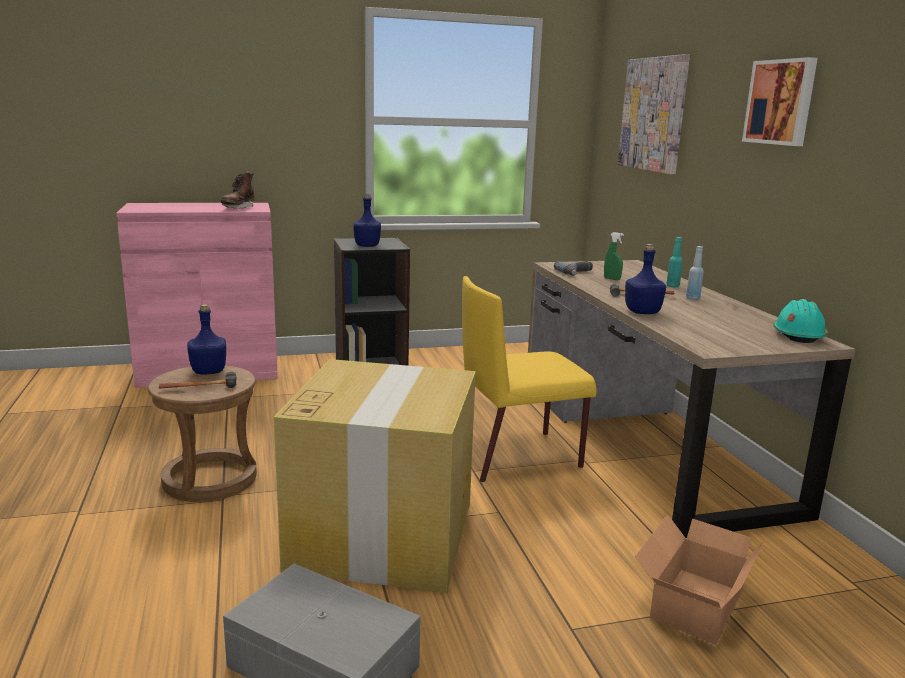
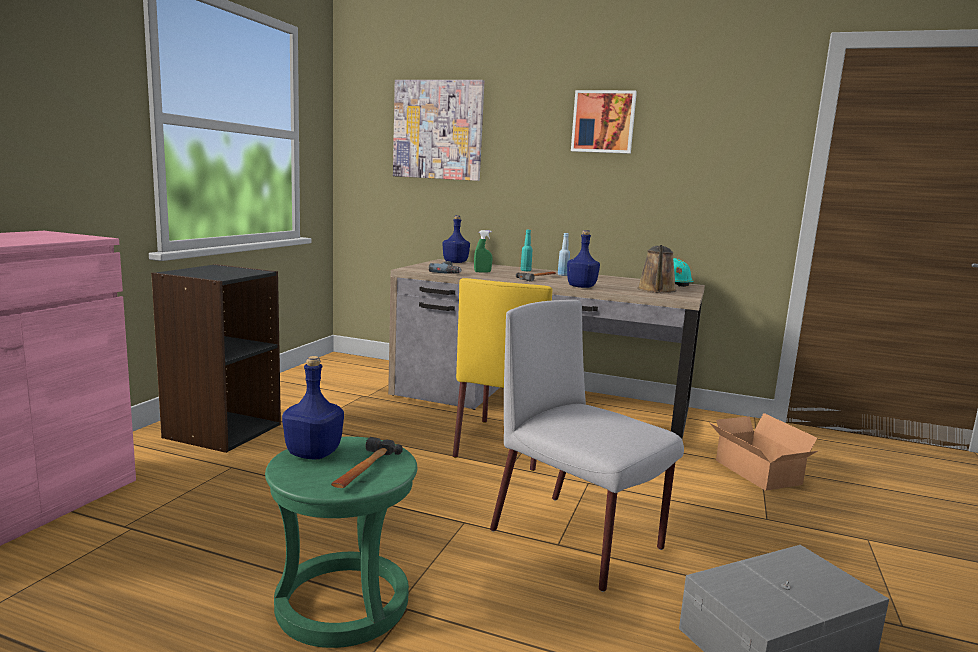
camera: 55 degrees left, 5 degrees down
(209, 479) = (341, 603): brown stool -> green stool
(238, 208) = (51, 238): brown boot -> none
(367, 246) = (227, 274): blue bottle -> blue bottle (456, 262)
(383, 534) = (578, 540): cardboard box -> grey chair
(722, 336) = (656, 290): none -> brown watering can

